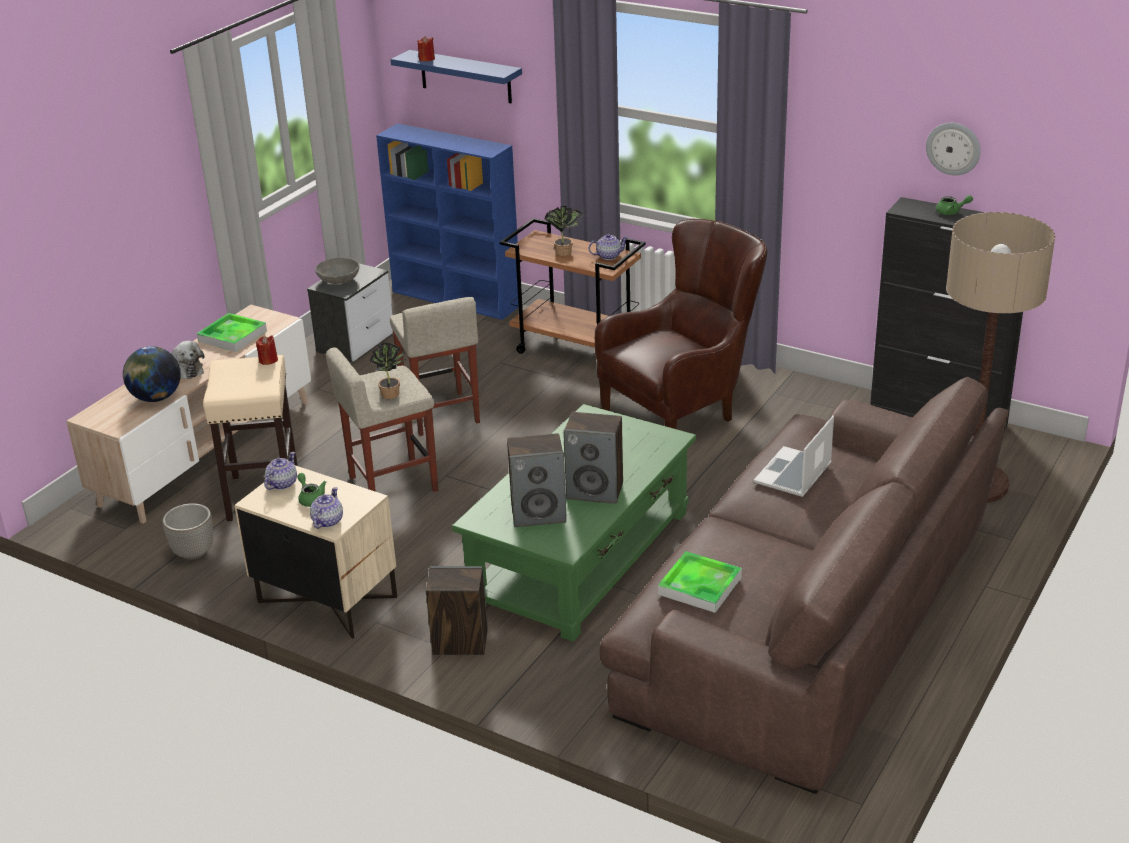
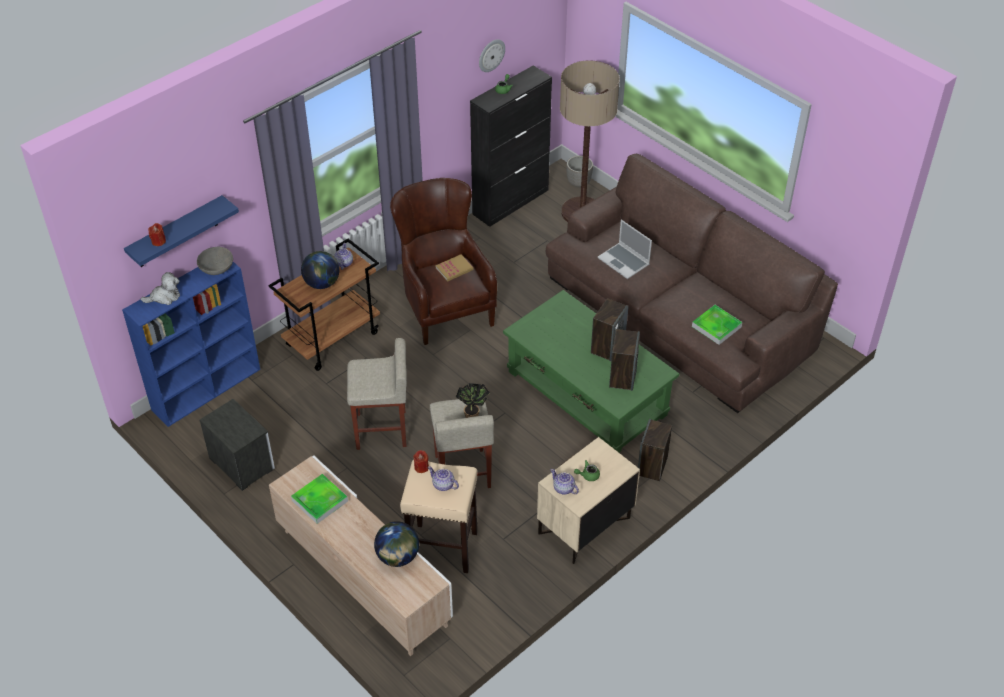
camera: 75 degrees left, 15 degrees up
(186, 370) = (361, 535): plush toy -> plush toy (164, 297)
(194, 552) = (499, 596): planter -> planter (578, 183)
(327, 521) = (617, 470): teapot -> teapot (443, 485)
(338, 280) = (232, 431): grey bowl -> grey bowl (216, 268)
(565, 251) = (322, 283): potted plant -> globe
(679, 346) = (454, 269): none -> book

